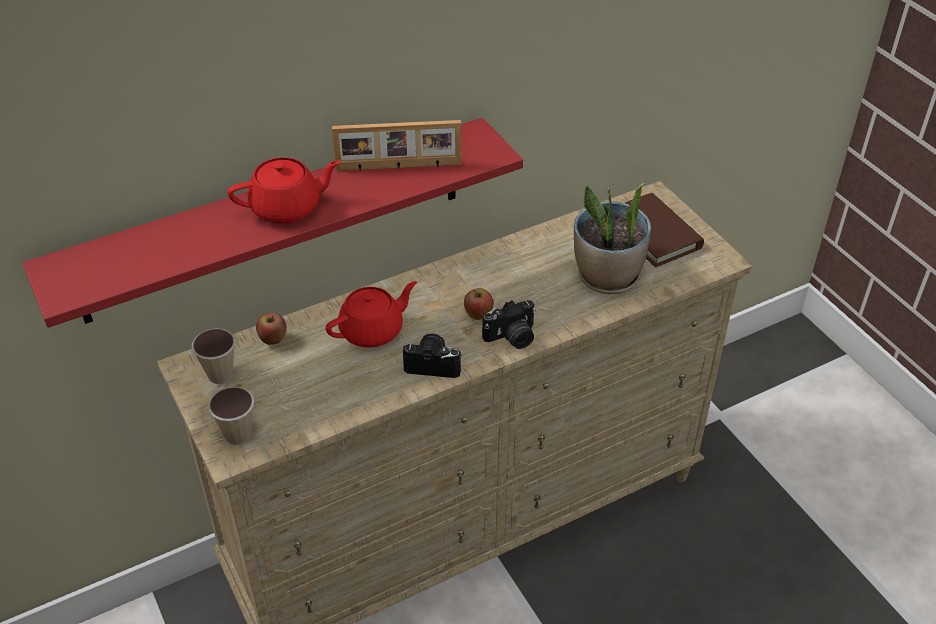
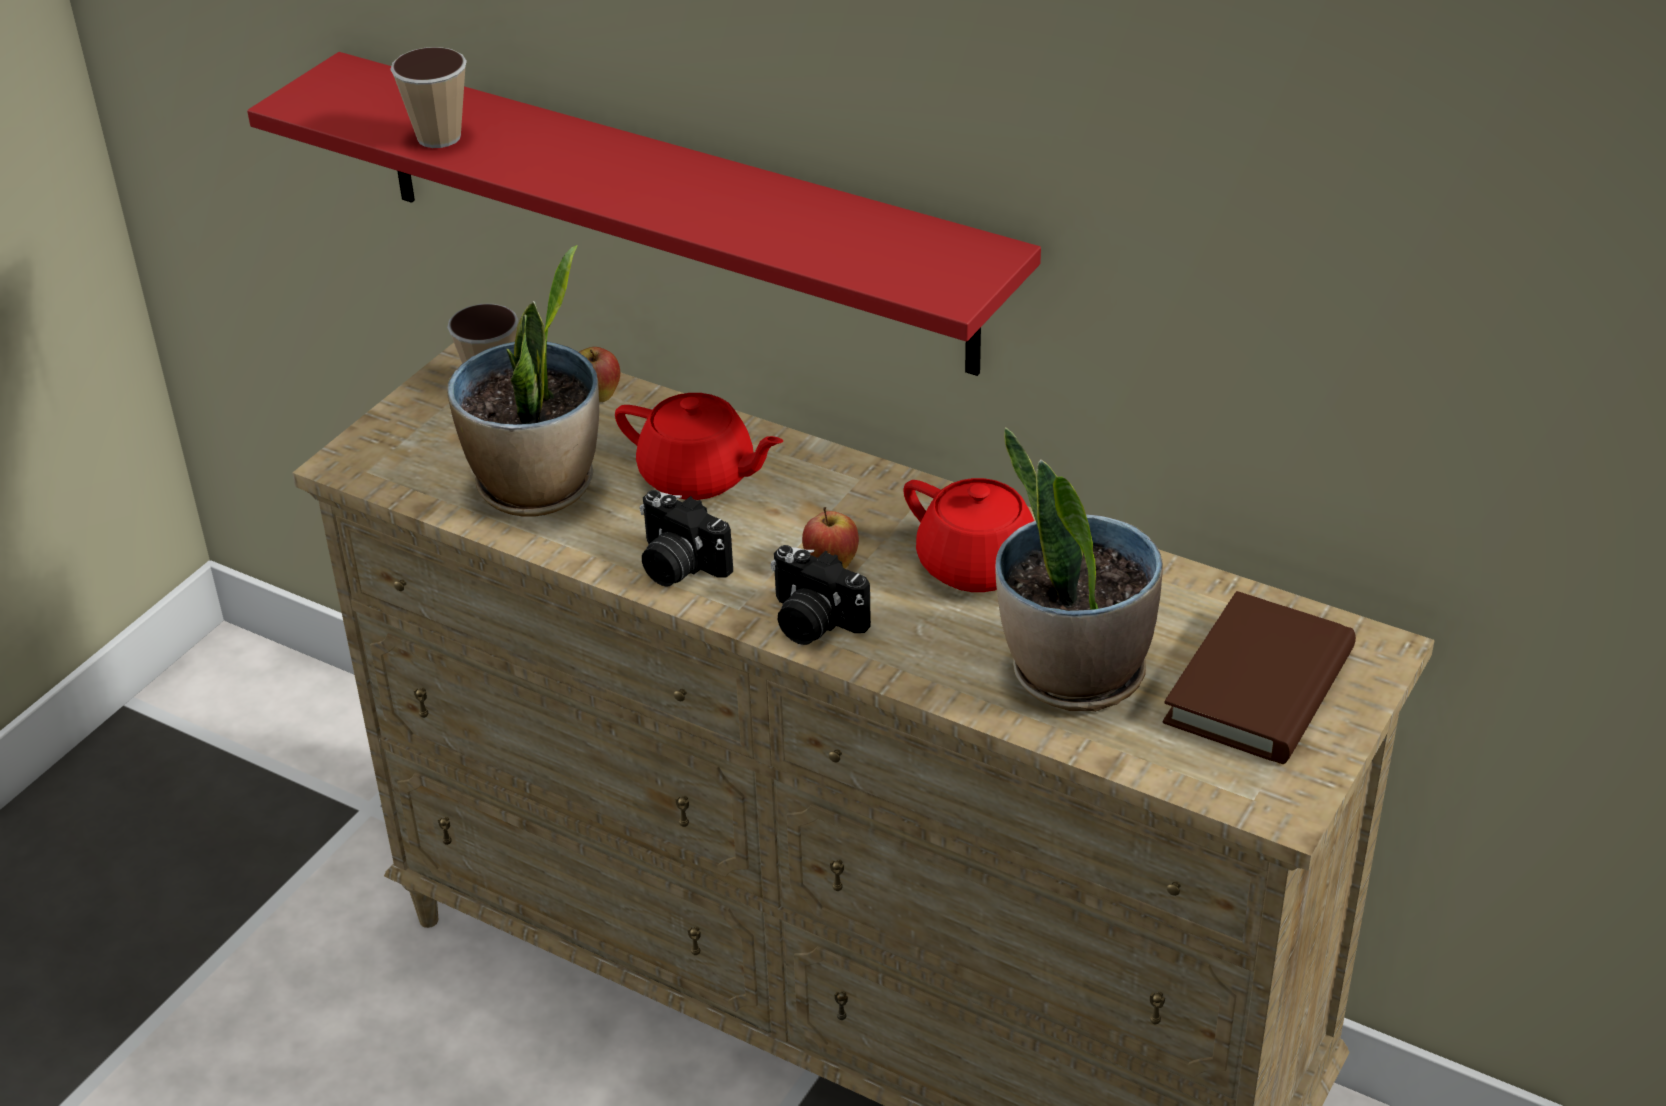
camera: 60 degrees right, 5 degrees down
(238, 434) = (391, 451): cup -> cup (439, 137)
(287, 208) = (621, 175): red teapot -> red teapot (979, 567)
(325, 390) = (537, 487): none -> potted plant
(399, 167) = (815, 223): picture frame -> none
(433, 364) = (678, 565): camera -> camera turned 150 degrees clockwise

